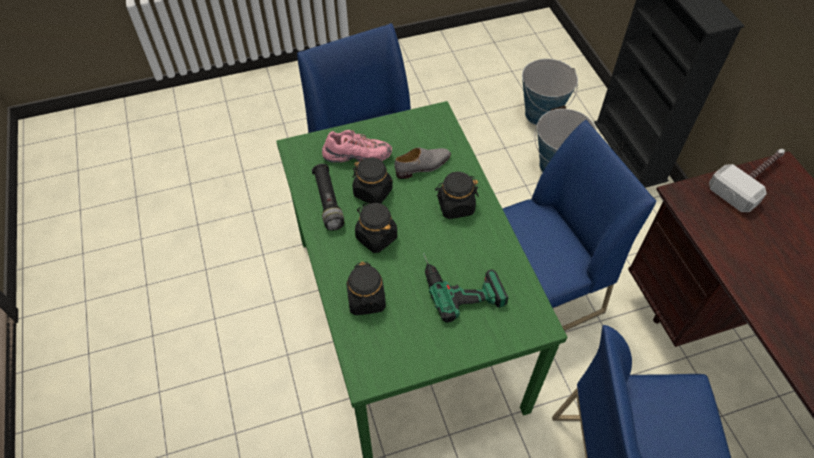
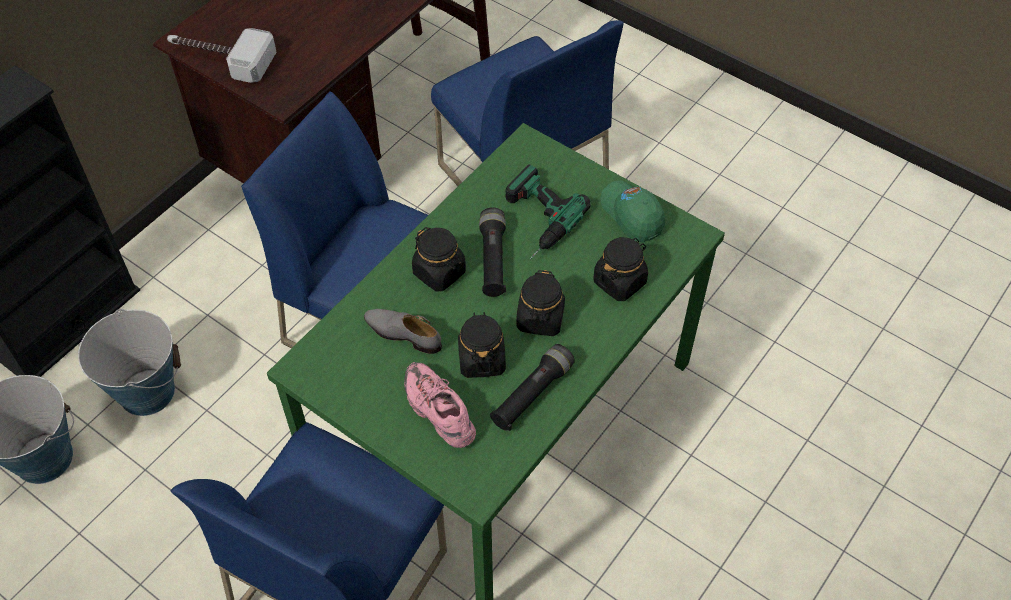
camera: 125 degrees left, 0 degrees up
(417, 349) = (632, 215): none -> green cap
(443, 239) = (493, 260): none -> black flashlight

